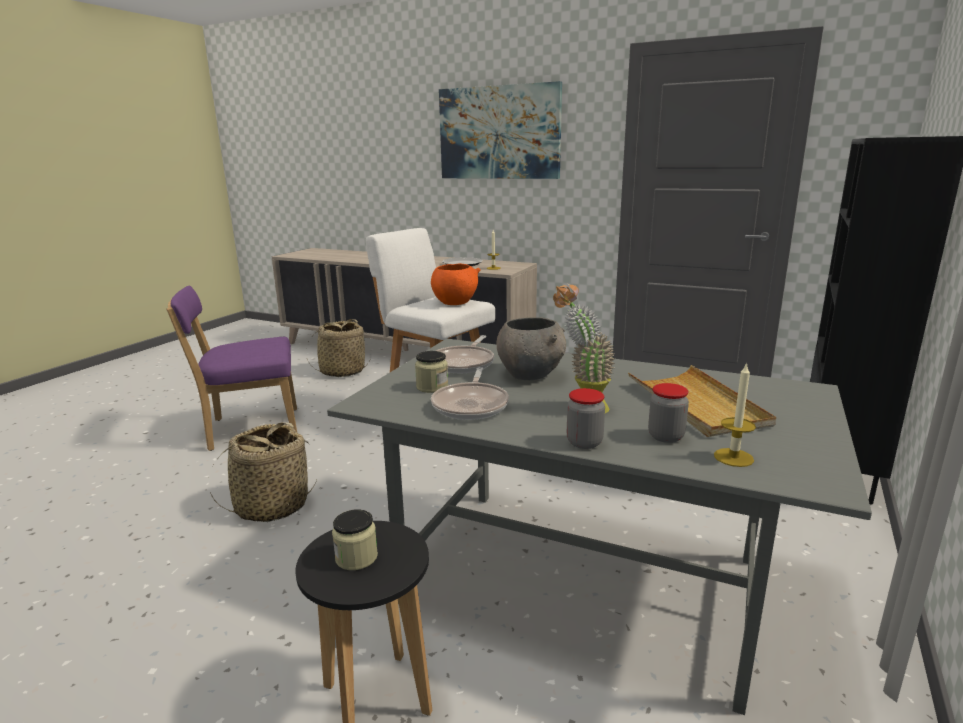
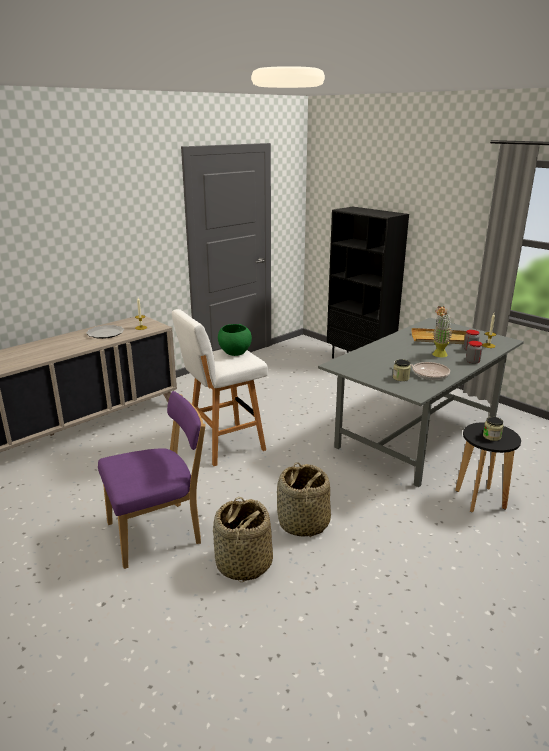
camera: 70 degrees left, 5 degrees up
(249, 429) = (159, 532): purple chair -> purple chair turned 120 degrees counterclockwise
(342, 371) = (66, 473): basket -> basket (243, 564)
(455, 302) = (234, 352): orange bowl -> green bowl
(464, 363) = (368, 367): frying pan -> none
(499, 133) = (94, 216): picture -> none
(530, 374) = (393, 357): grey bowl -> none

